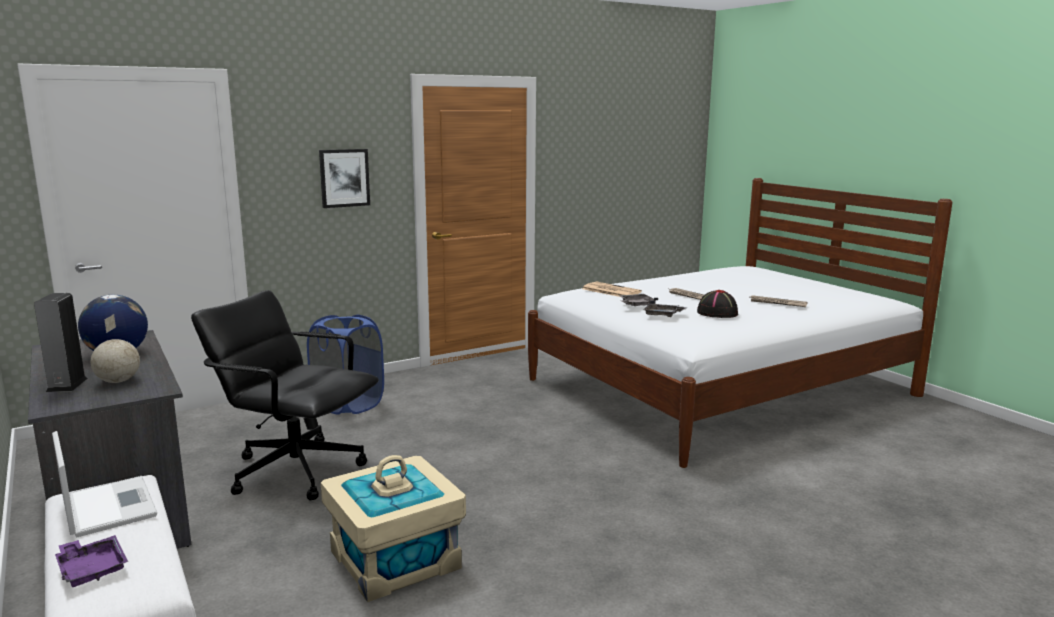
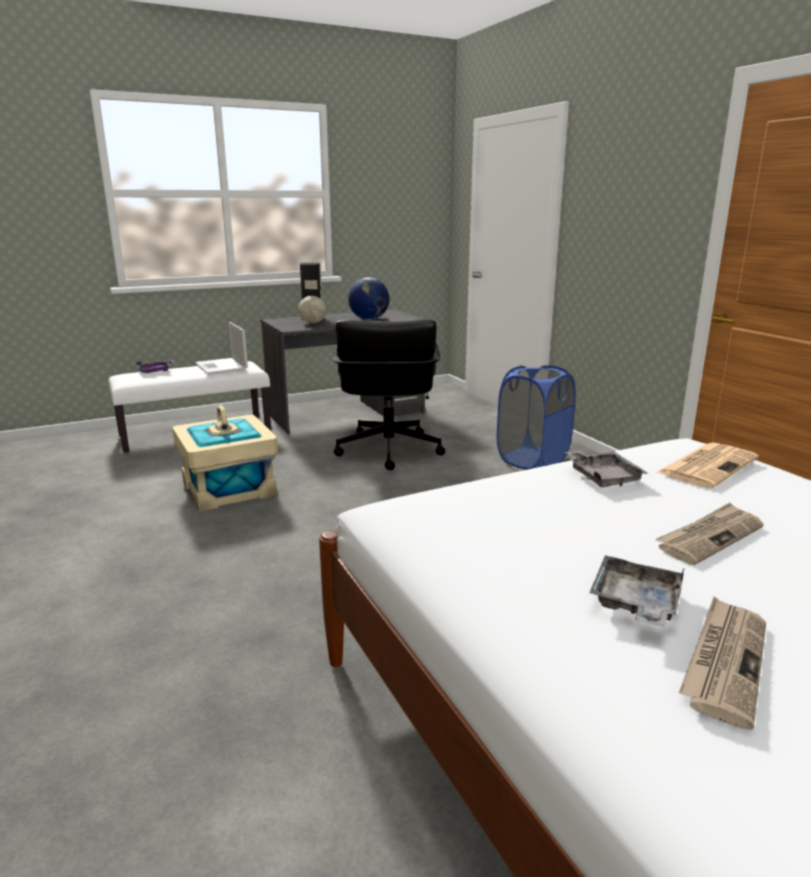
camera: 95 degrees right, 5 degrees up
(108, 506) = (222, 367): laptop -> laptop turned 90 degrees clockwise
(296, 470) = (388, 450): black office chair -> black office chair turned 150 degrees clockwise
(344, 178) = (636, 221): picture -> none
(663, 315) = (536, 491): grey tray -> grey tray (635, 603)
(717, 313) = (562, 543): black hat -> none

